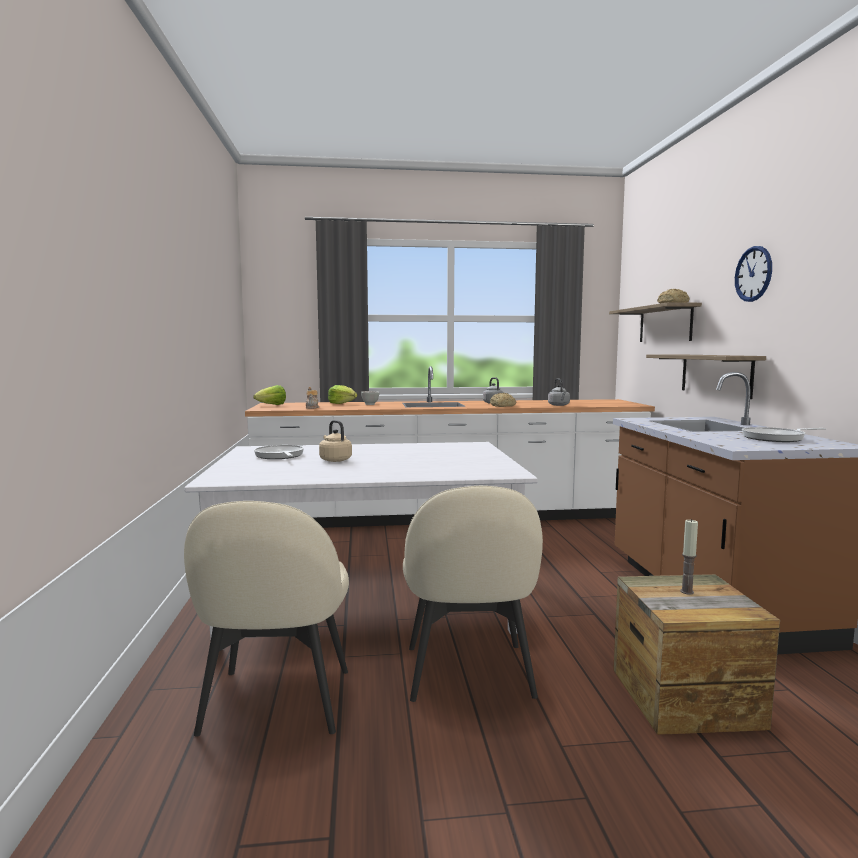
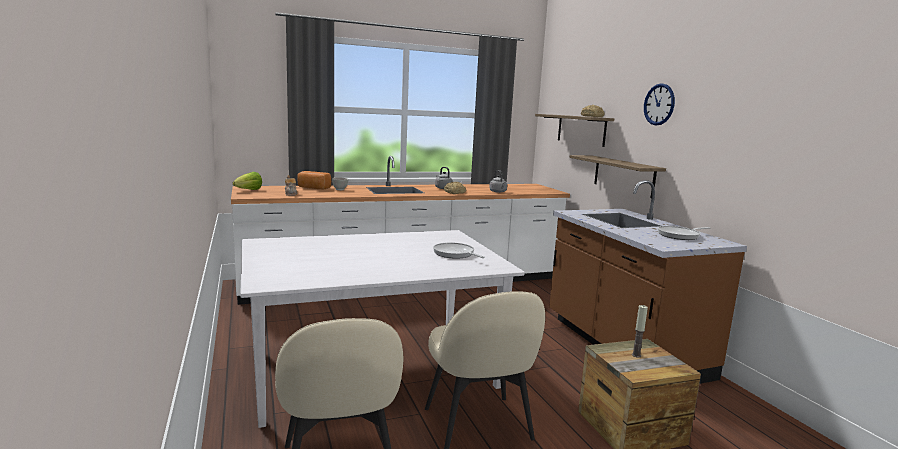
camera: 15 degrees left, 5 degrees up
(279, 456) = (295, 251): frying pan -> frying pan (455, 254)
(334, 460) = (348, 255): beige kettle -> none
(342, 403) = (313, 188): lettuce -> bread

